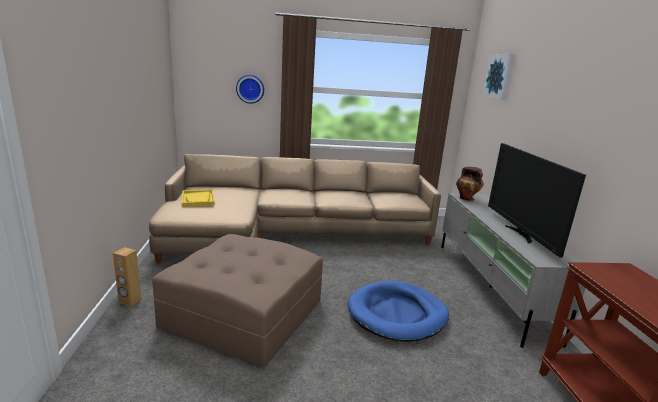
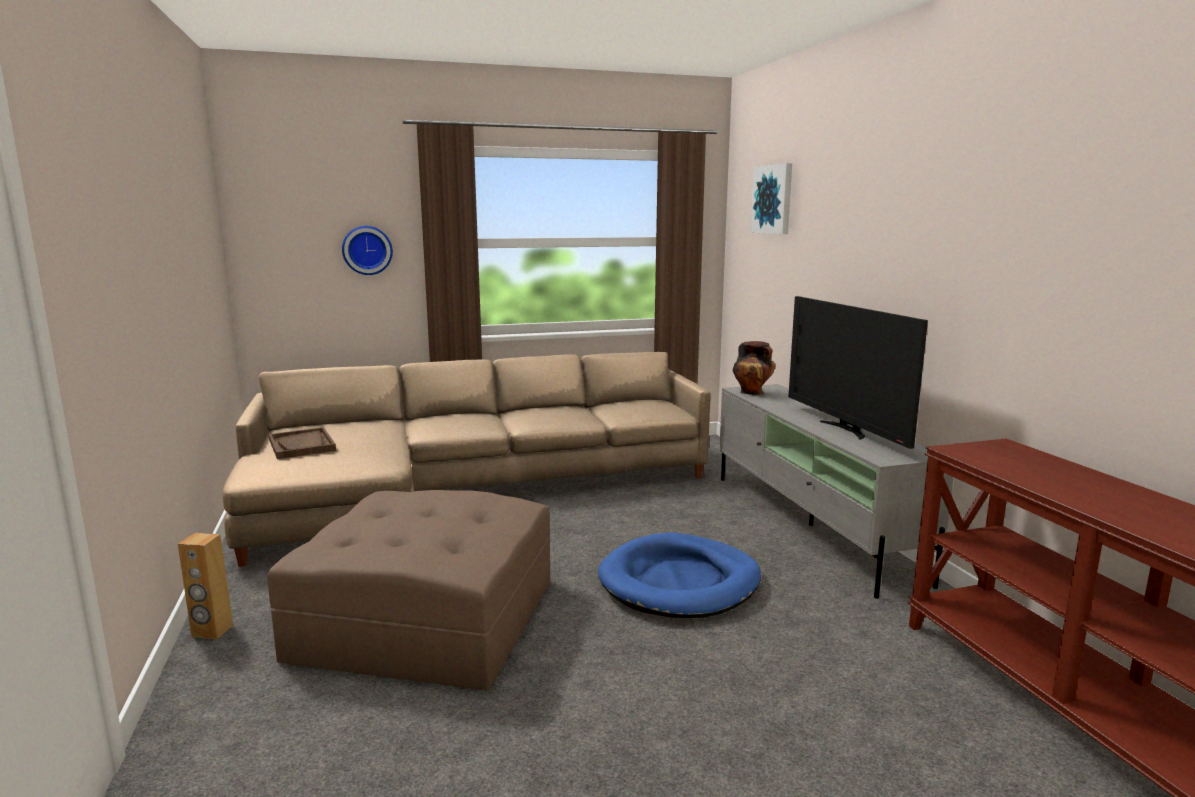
camera: 10 degrees left, 5 degrees down
(198, 199) = (302, 445): yellow tray -> brown tray

